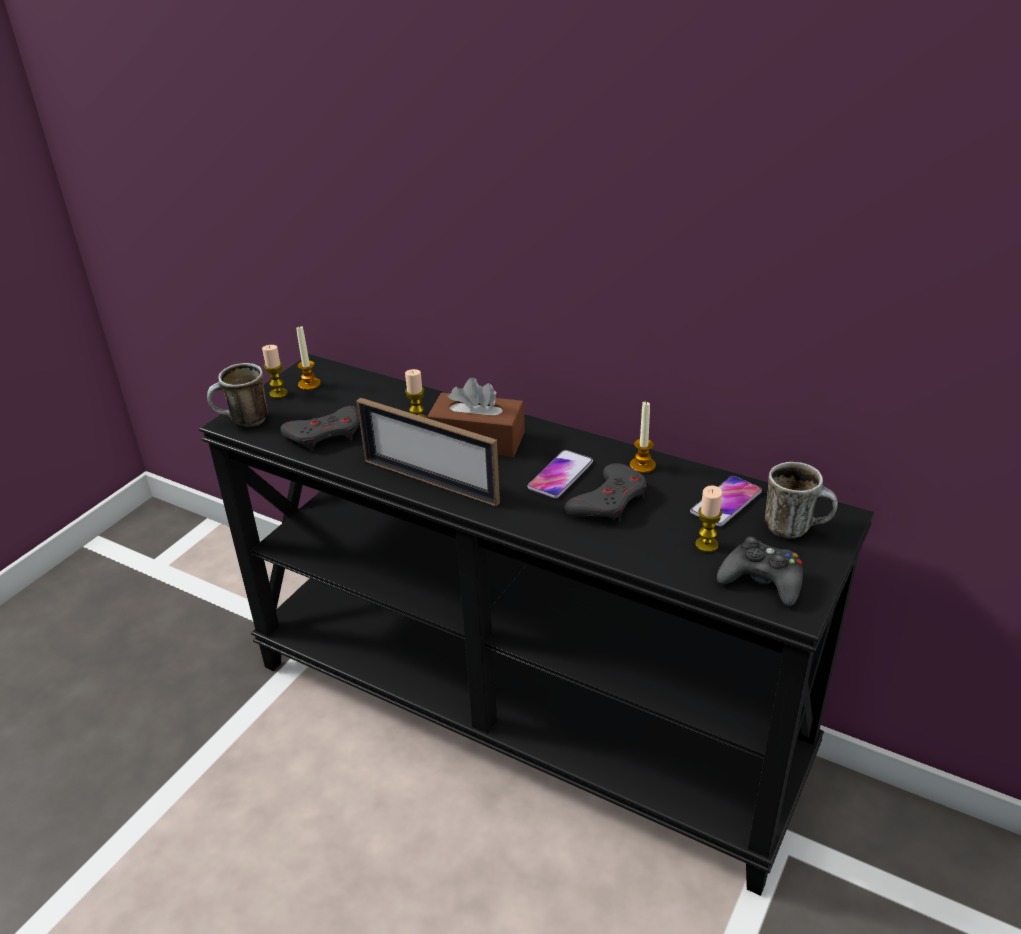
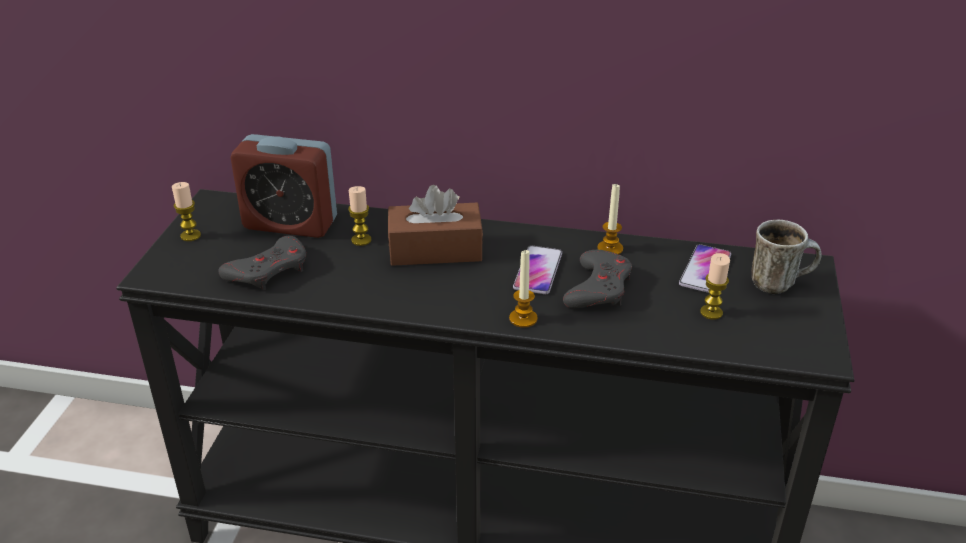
camera: 20 degrees left, 0 degrees up
(243, 422) = (167, 272): mug -> none
(309, 384) = (220, 221): candle -> candle (523, 318)
(365, 396) = (290, 223): none -> alarm clock
(430, 481) = (410, 299): picture frame -> none
(762, 580) = (778, 336): black game controller -> none

